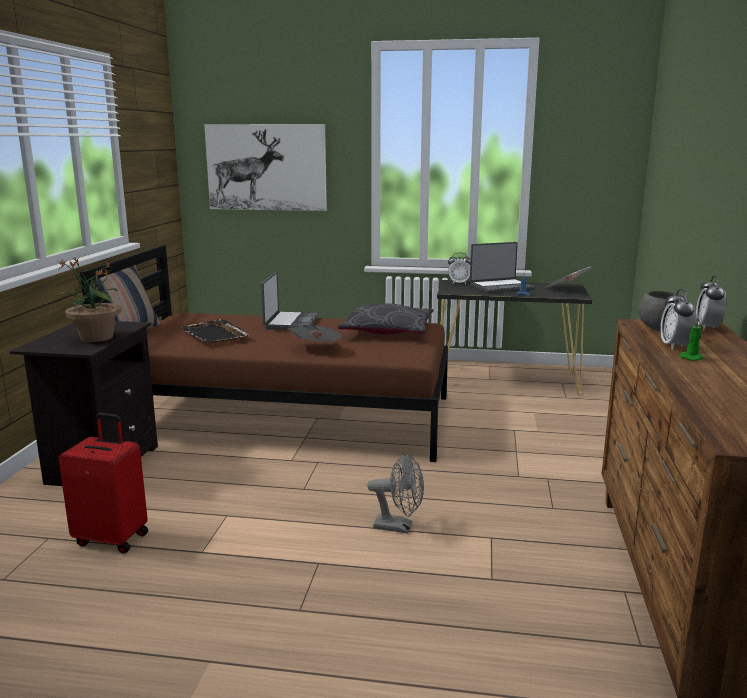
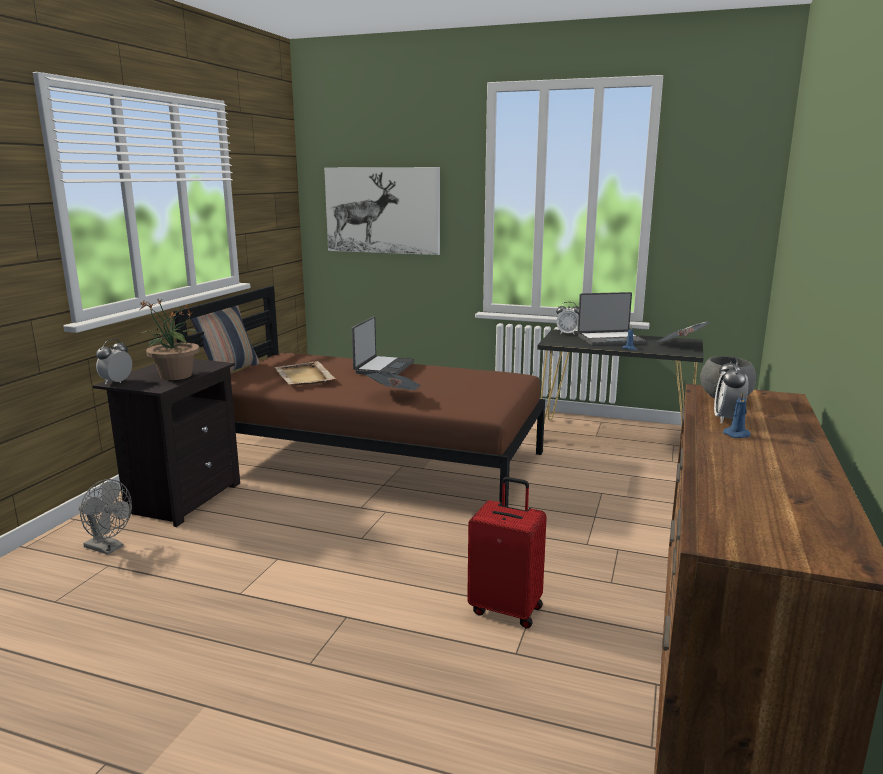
camera: 10 degrees right, 0 degrees up
(112, 538) = (164, 571): red suitcase -> red suitcase (506, 609)
(214, 334) = (304, 376): black tray -> beige tray
(387, 331) = (476, 381): grey pillow -> none
(399, 527) = (441, 587): grey fan -> grey fan (108, 548)
(692, 358) = (737, 435): green candle -> blue candle
(707, 328) = (782, 400): alarm clock -> alarm clock (117, 382)

